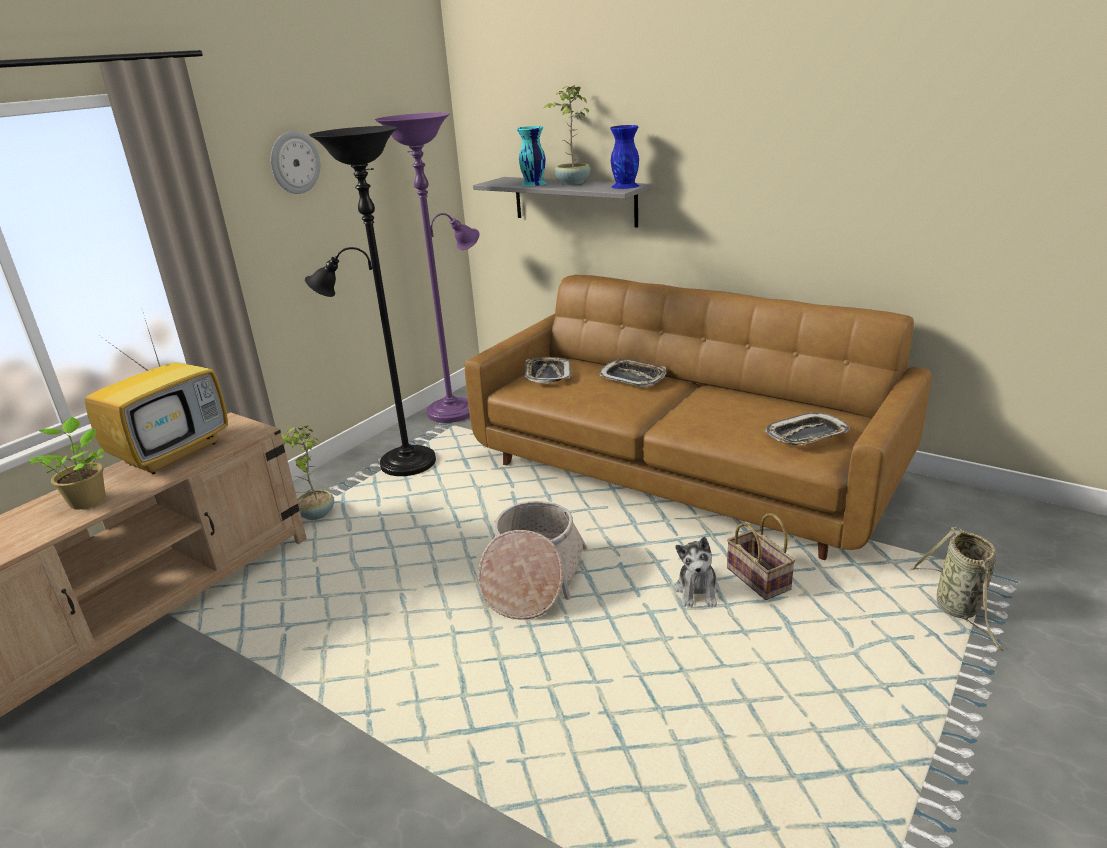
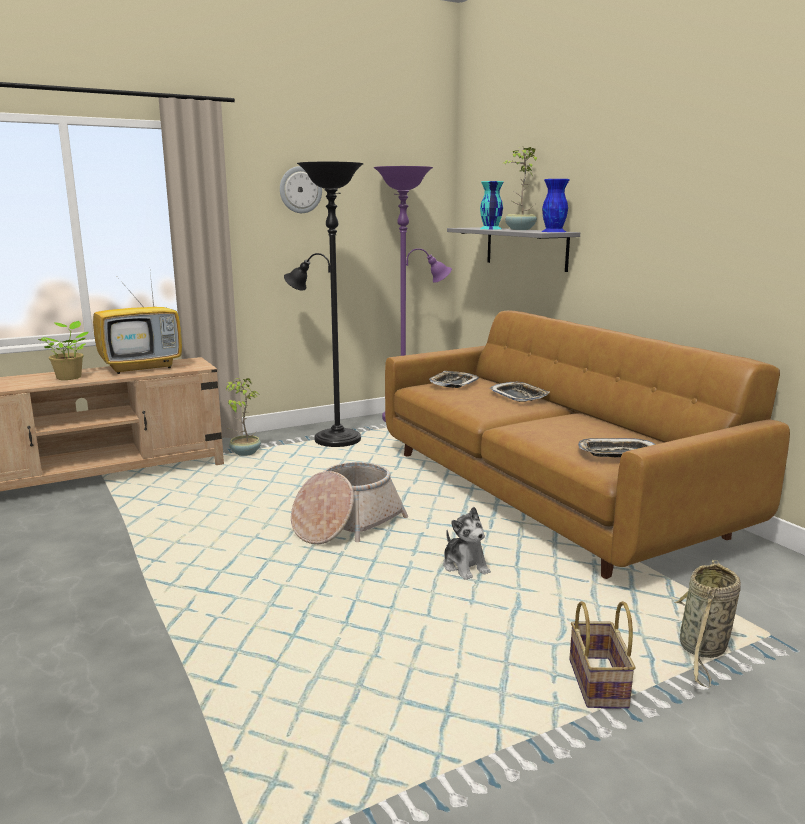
camera: 25 degrees right, 10 degrees down
(697, 591) = (465, 567): plush toy -> plush toy turned 60 degrees counterclockwise
(760, 579) = (529, 575): basket -> basket (600, 684)

